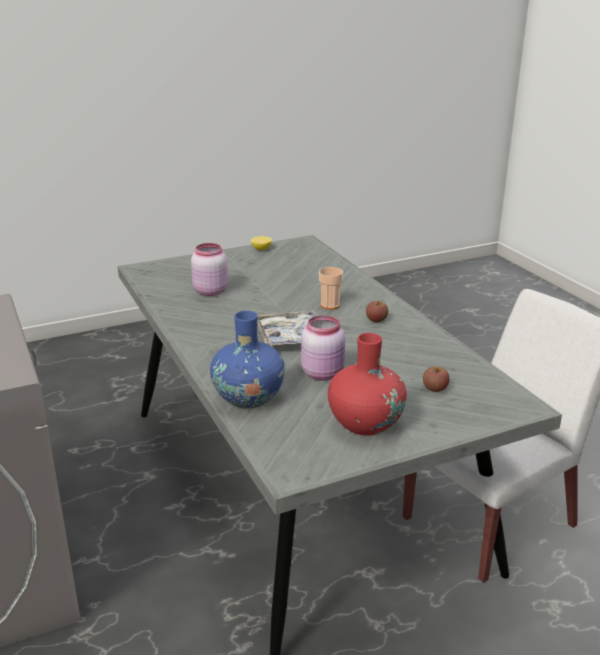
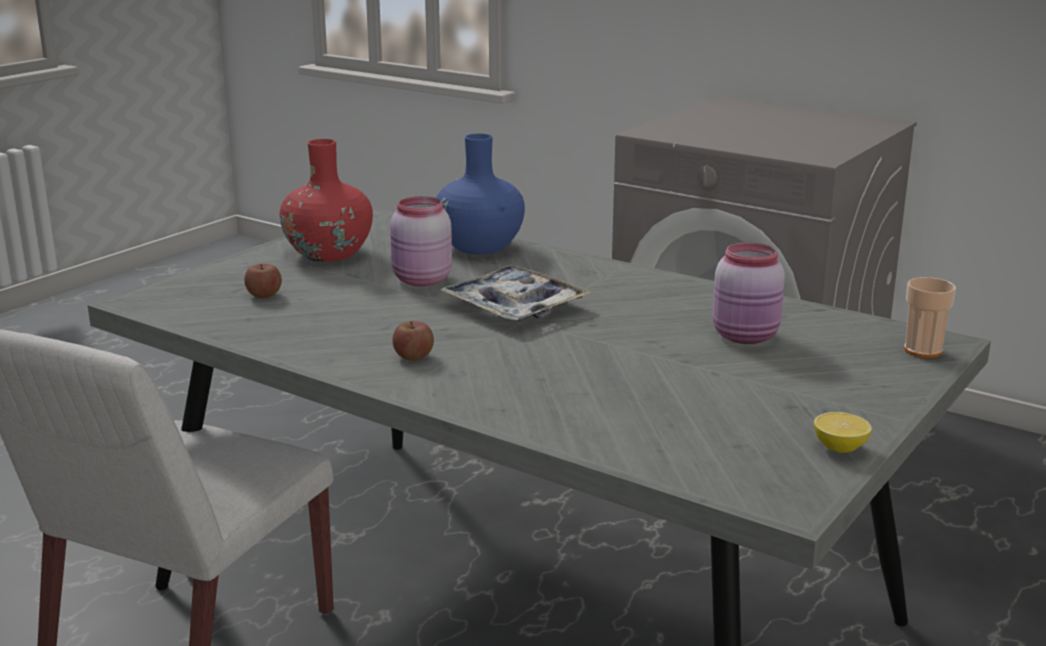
camera: 150 degrees right, 5 degrees down
(330, 305) = (518, 361): cup -> cup (922, 350)

